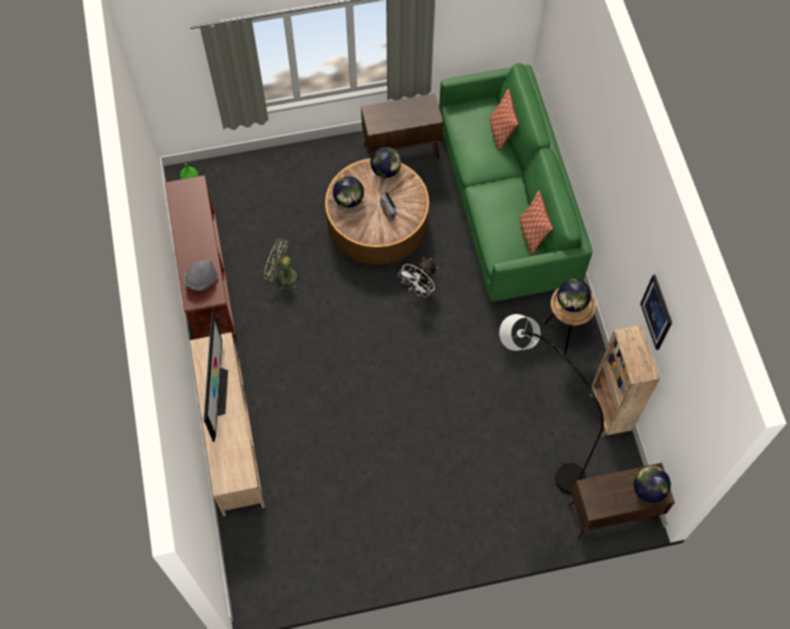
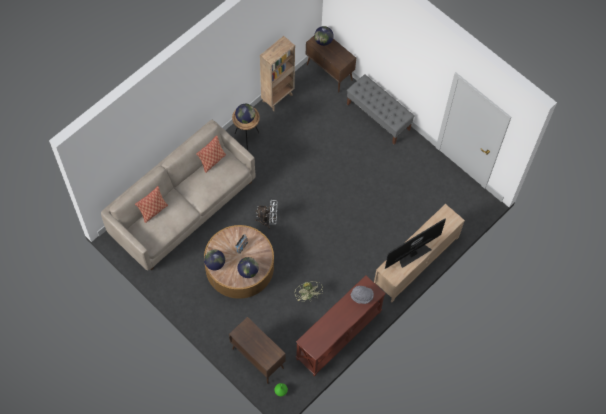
camera: 125 degrees left, 0 degrees up
(402, 151) = (181, 283): brown cabinet -> brown cabinet (257, 358)
(489, 535) = (378, 117): none -> grey bench
(506, 205) = (182, 207): green sofa -> beige sofa
(533, 435) = (314, 124): grey floor lamp -> none
(657, 312) = (261, 37): picture -> none

